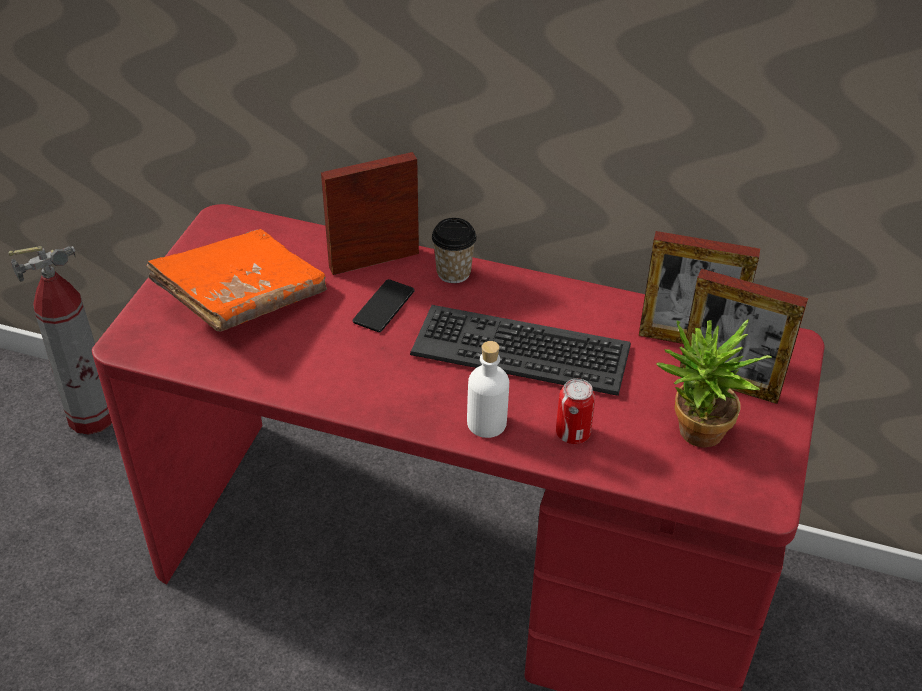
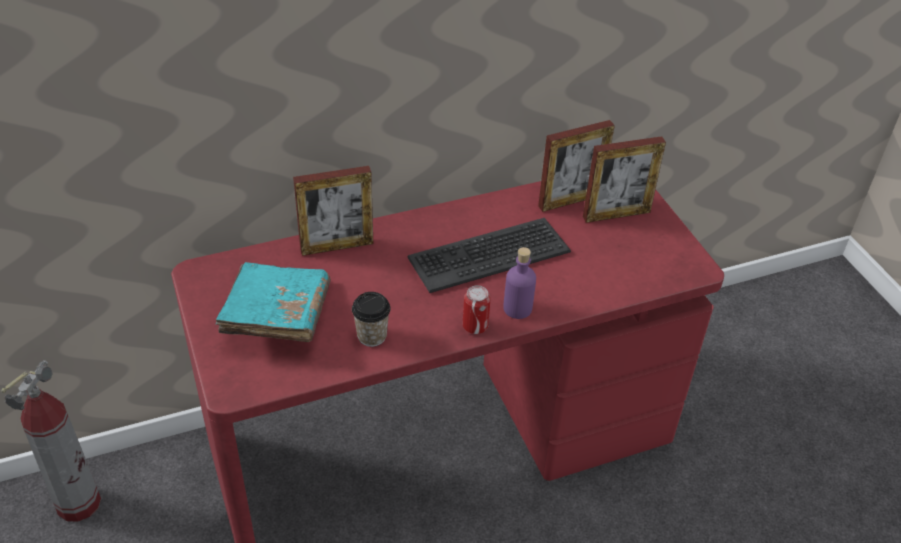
camera: 40 degrees left, 0 degrees up
(242, 298) = (277, 316): orange book -> turquoise book
(374, 260) = (337, 246): picture frame -> picture frame turned 135 degrees counterclockwise
(384, 306) = (377, 272): phone -> none
(453, 272) = (396, 228): cup -> cup (372, 336)
(487, 423) = (517, 308): white bottle -> purple bottle
(573, 433) = (569, 287): can -> can (475, 326)
(694, 435) = (630, 253): potted plant -> none

